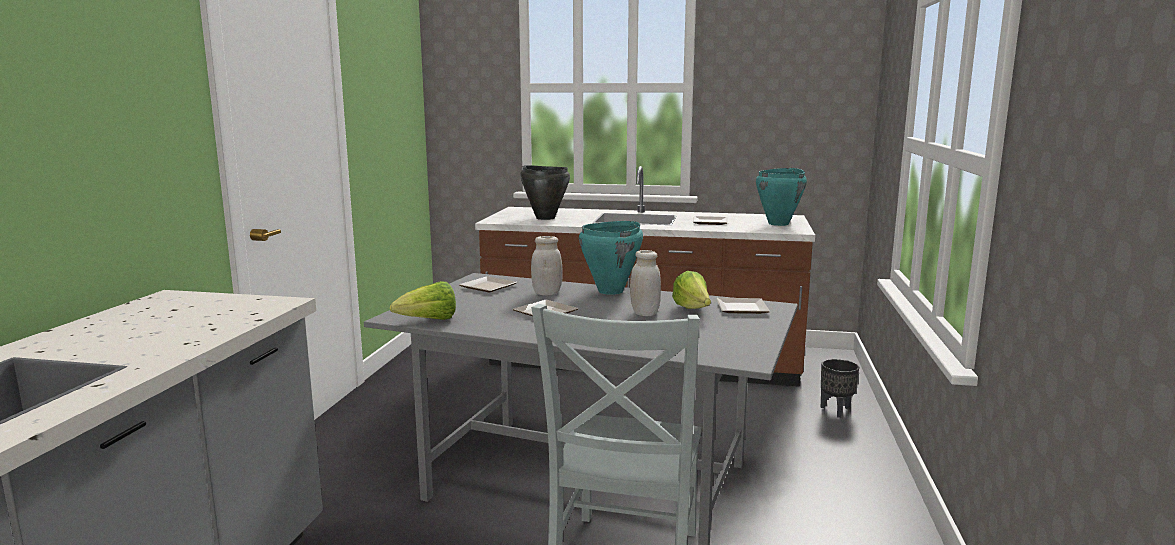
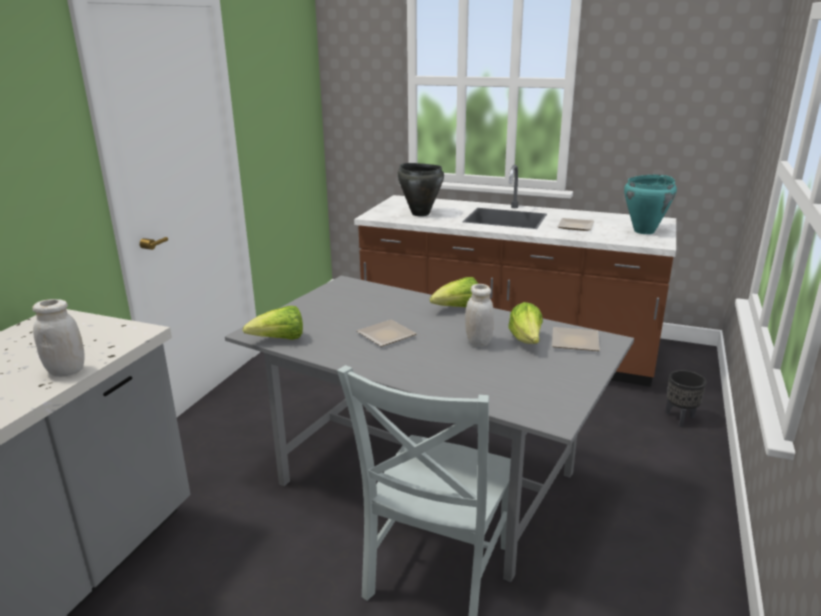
camera: 10 degrees right, 10 degrees up
(486, 287) = (345, 296): plate -> none
(547, 293) = (397, 308): white jar -> white jar (66, 371)
(611, 291) = (457, 309): turquoise cooking pot -> lettuce

